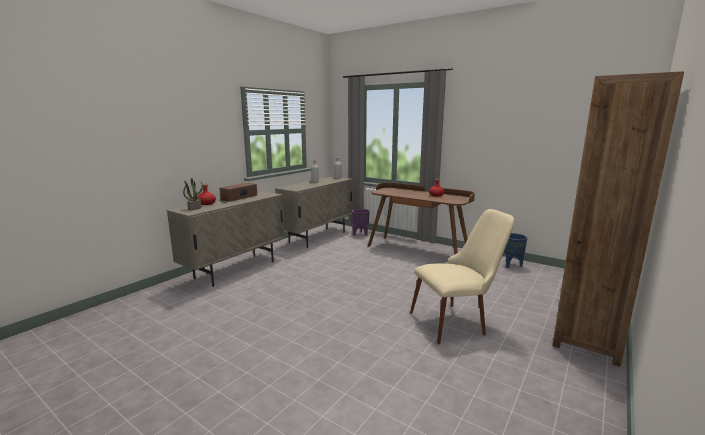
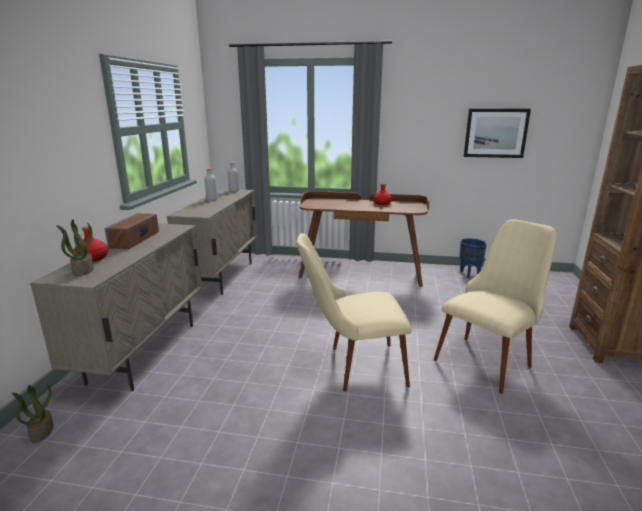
camera: 25 degrees left, 5 degrees up
(159, 294) = (41, 431): none -> potted plant
(347, 303) = (352, 367): none -> beige chair
(360, 234) = (273, 262): purple planter -> none
(542, 141) = (495, 133): none -> picture

